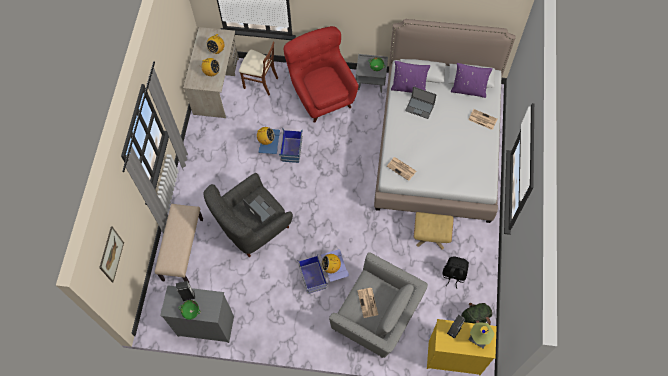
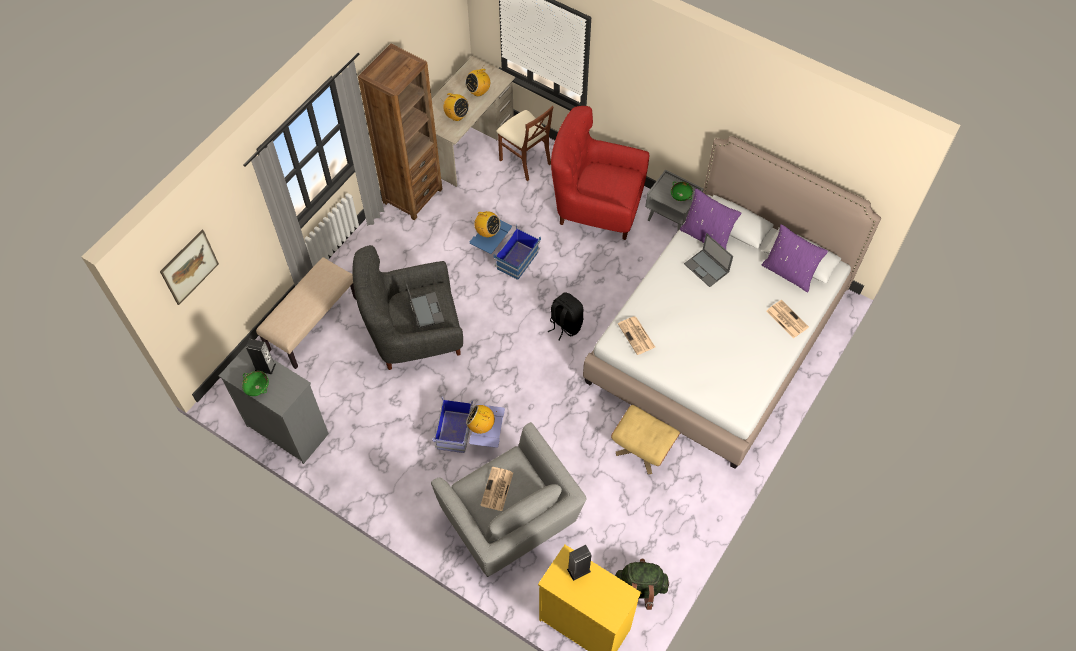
camera: 25 degrees right, 5 degrees down
(200, 136) = (412, 195): none -> brown bookcase
(322, 95) = (596, 208): red armchair -> red armchair turned 75 degrees counterclockwise
(453, 275) = (645, 515): black backpack -> black backpack (565, 325)
(478, 338) = (606, 597): table lamp -> none

